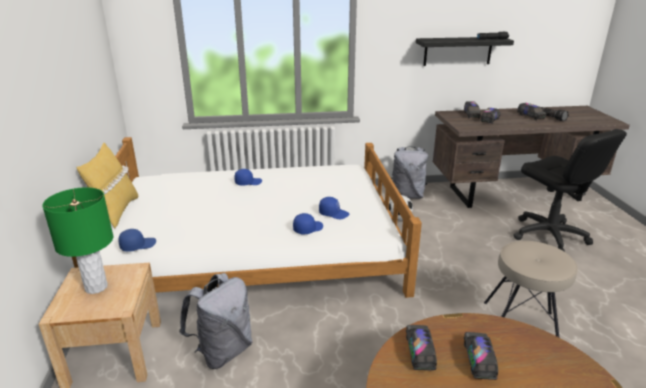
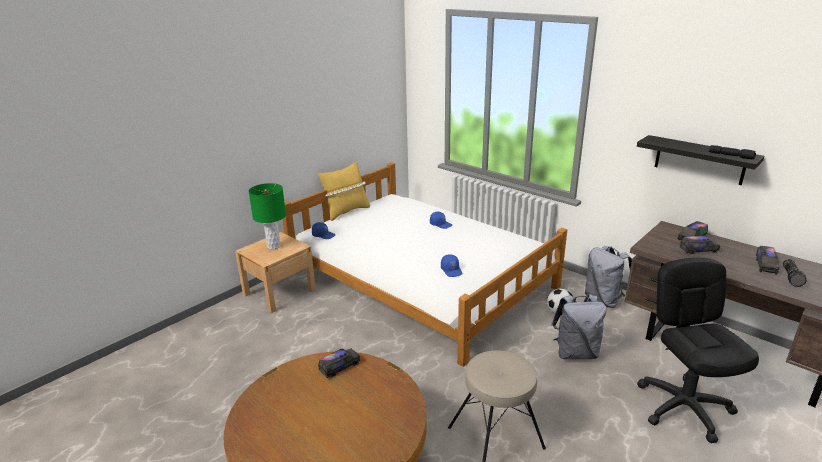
camera: 50 degrees right, 0 degrees up
(223, 351) = (317, 322): grey backpack -> grey backpack (575, 353)
(308, 228) = (417, 271): blue cap -> none
(479, 360) = (357, 393): toy truck -> none
(549, 235) = (684, 407): black office chair -> black office chair turned 150 degrees clockwise

